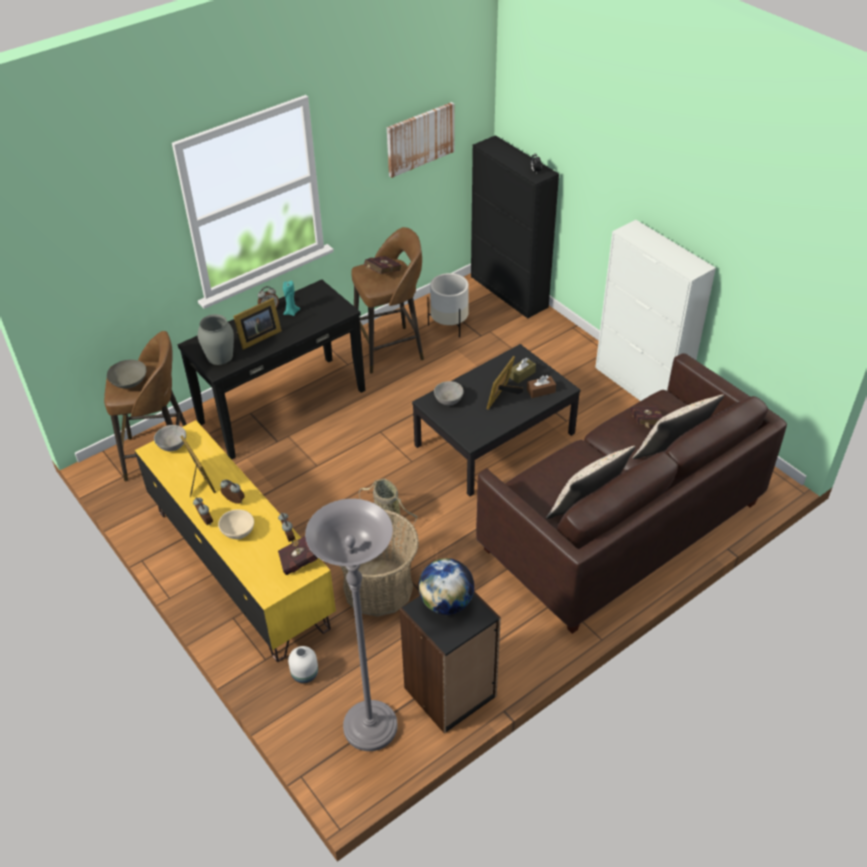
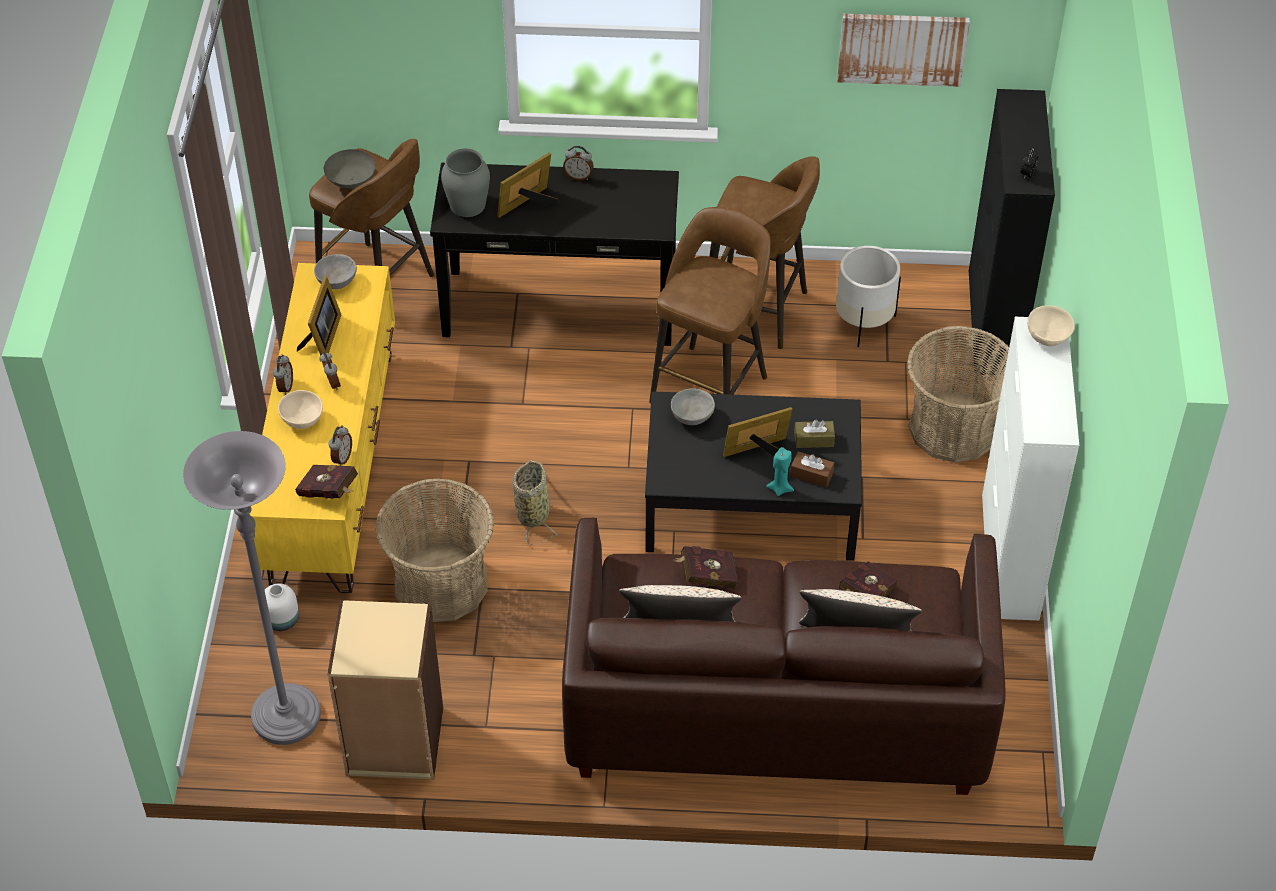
camera: 40 degrees right, 5 degrees up
(257, 337) = (529, 205): picture frame -> picture frame turned 135 degrees clockwise
(291, 312) = (598, 195): turquoise candle -> turquoise candle (780, 488)
(381, 273) = (758, 203): red book -> red book (706, 576)
(409, 397) = (711, 387): none -> brown stool
(446, 603) = (387, 626): globe -> none
(450, 693) = (394, 742): black bookcase -> beige bookcase
(546, 347) = (953, 428): none -> basket
(639, 231) = (1048, 337): none -> beige bowl

